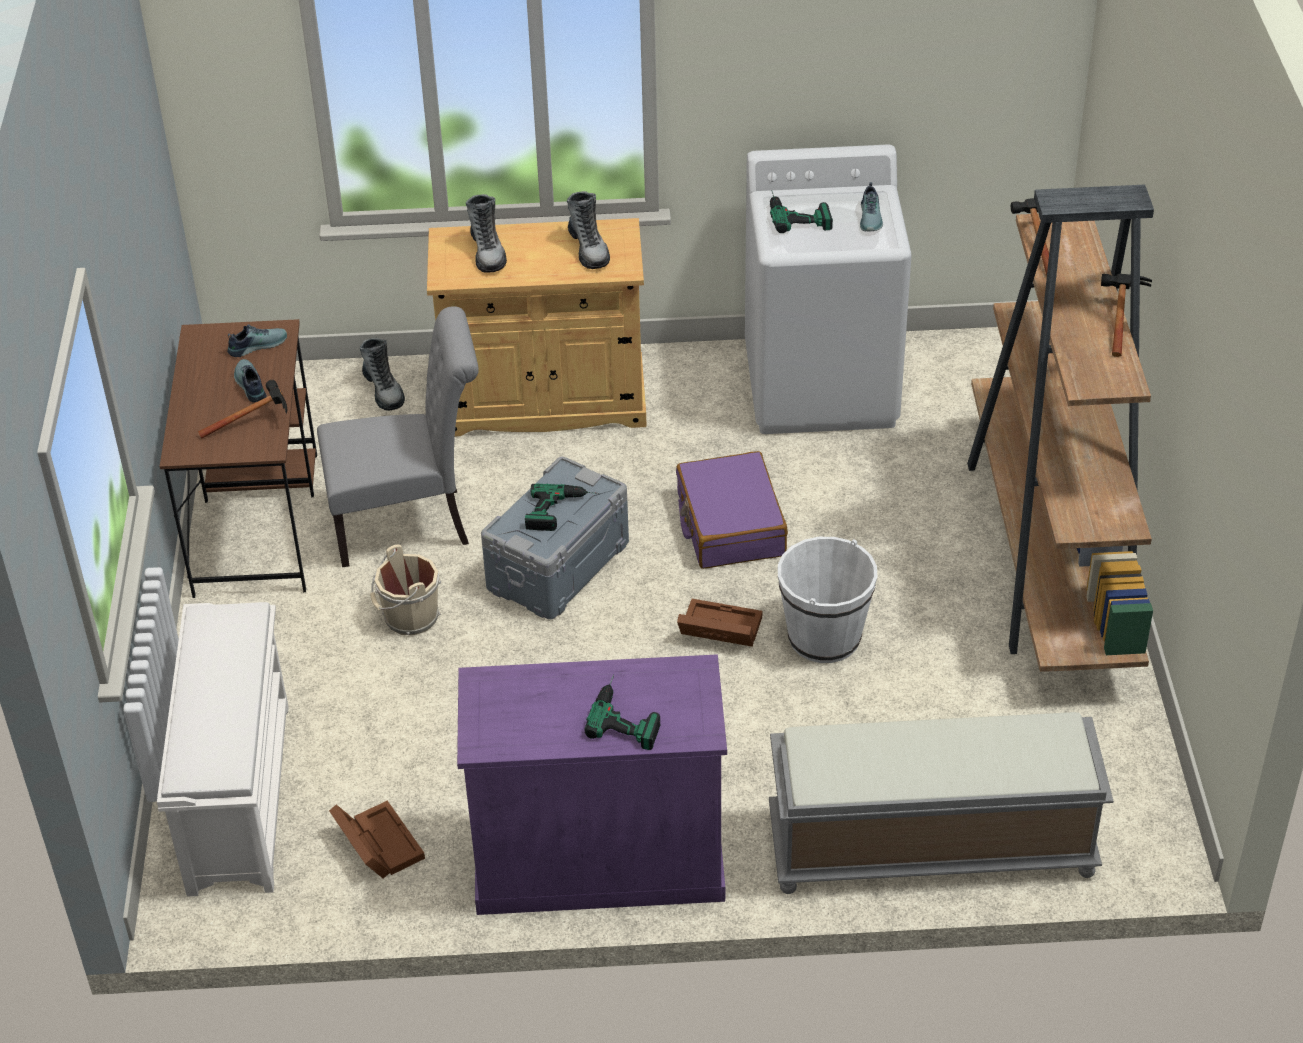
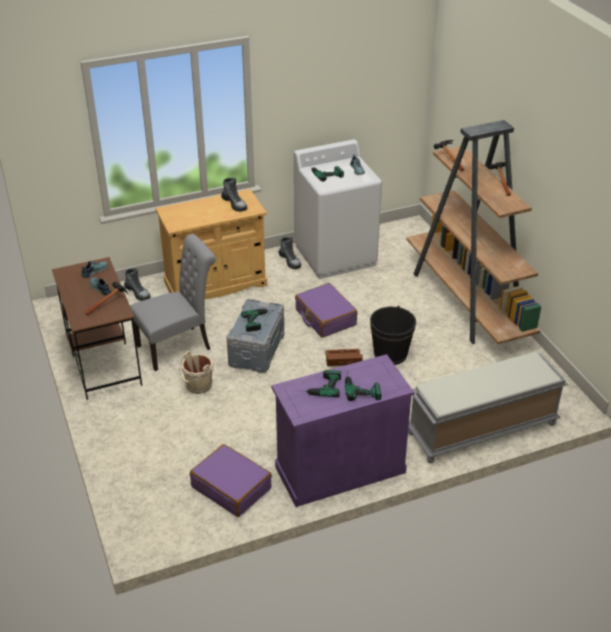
camera: 20 degrees left, 5 degrees down
(238, 796) = (152, 482): white shoe rack -> none
(376, 844) = (231, 487): brown storage box -> purple suitcase
(487, 252) = (188, 213): boot -> boot (290, 261)
(549, 693) = (320, 386): none -> power drill
(824, 637) = (390, 354): white bucket -> black bucket

